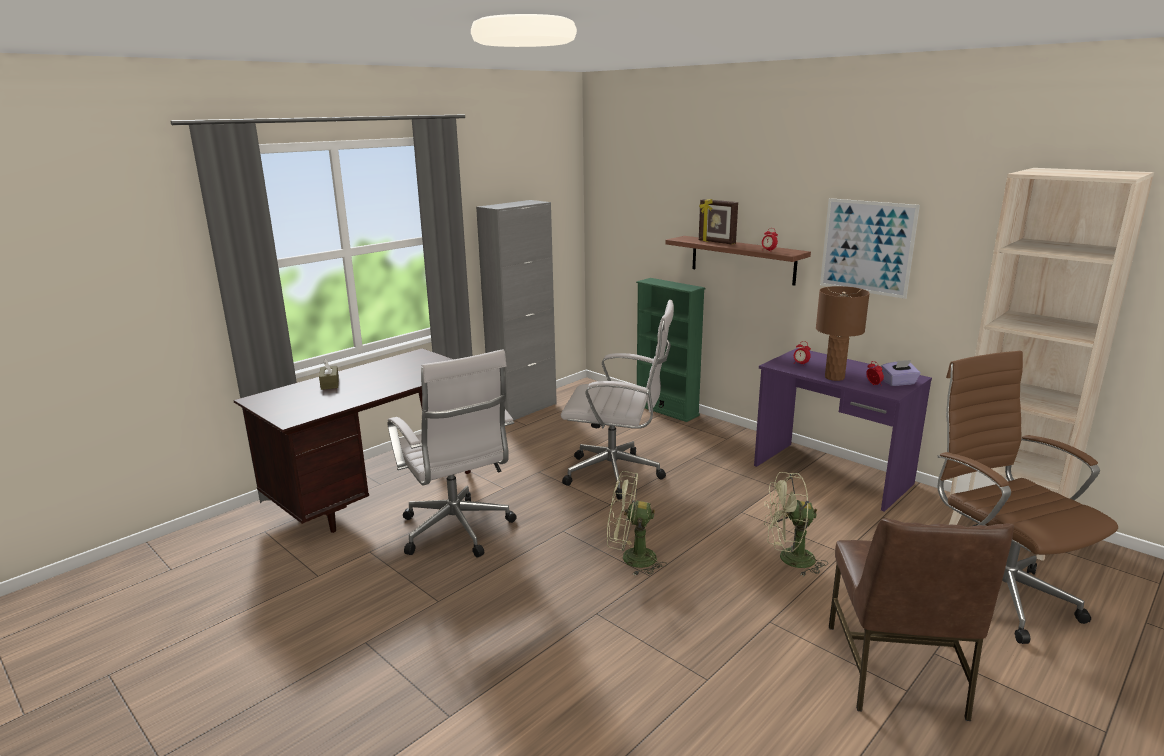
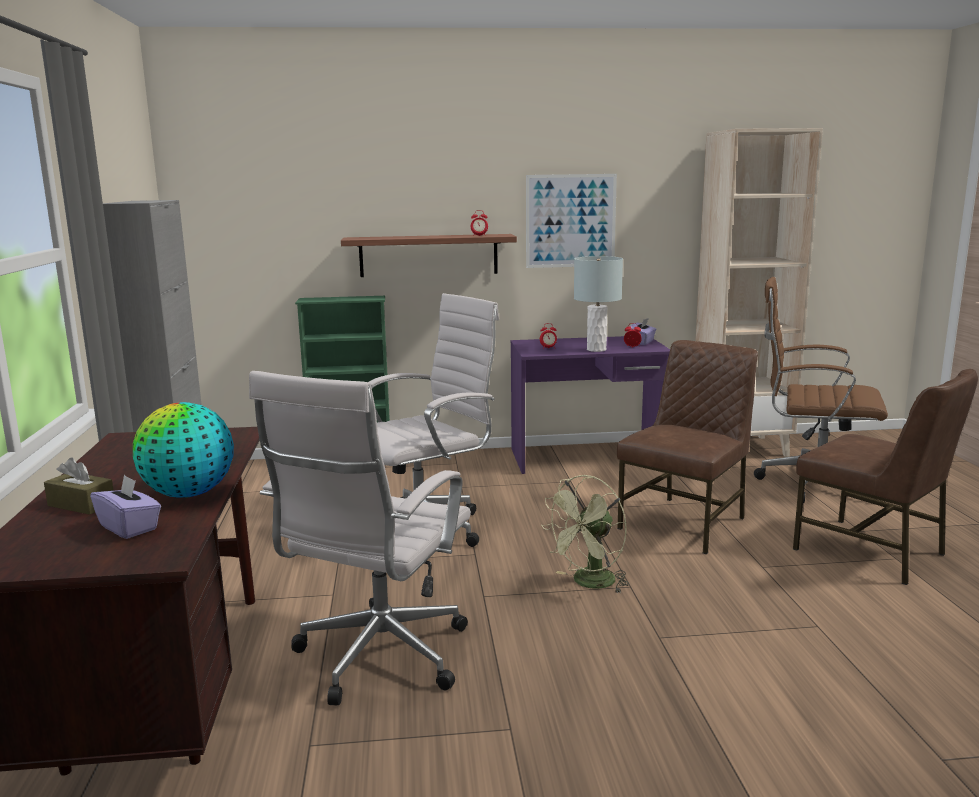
camera: 50 degrees left, 5 degrees down
(314, 401) = (129, 527): none -> purple tissue box
(363, 394) = (188, 494): none -> globe
(458, 532) = (377, 659): white office chair -> white office chair turned 105 degrees clockwise
(716, 242) = (403, 237): picture frame -> none
(789, 560) = (685, 523): green fan -> brown chair
(834, 377) = (596, 349): brown table lamp -> grey table lamp

